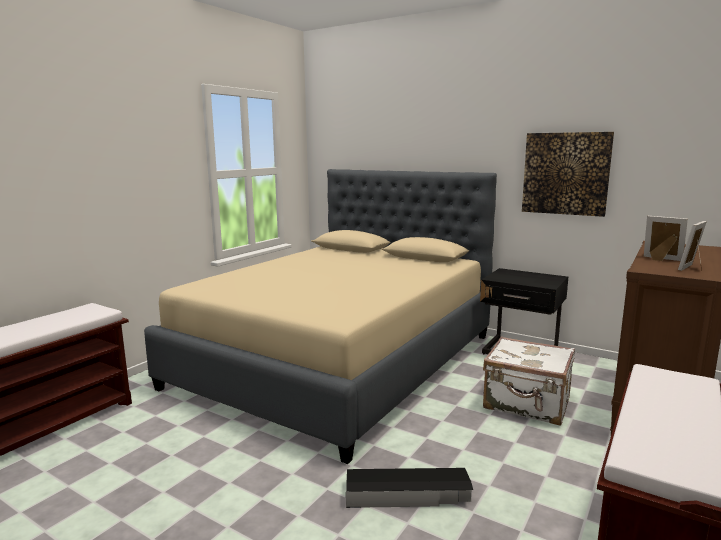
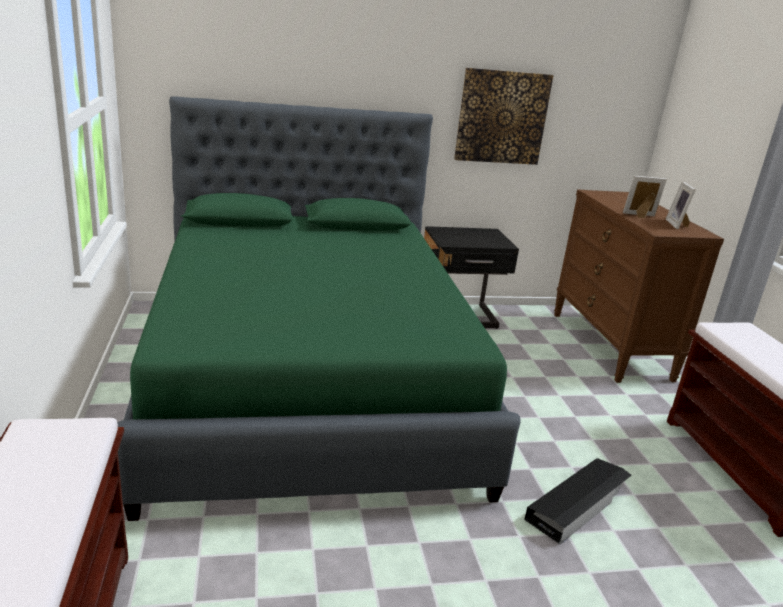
camera: 45 degrees left, 10 degrees up
(339, 360) = (308, 382): beige bed -> green bed
(527, 404) = (534, 374): white suitcase -> none

